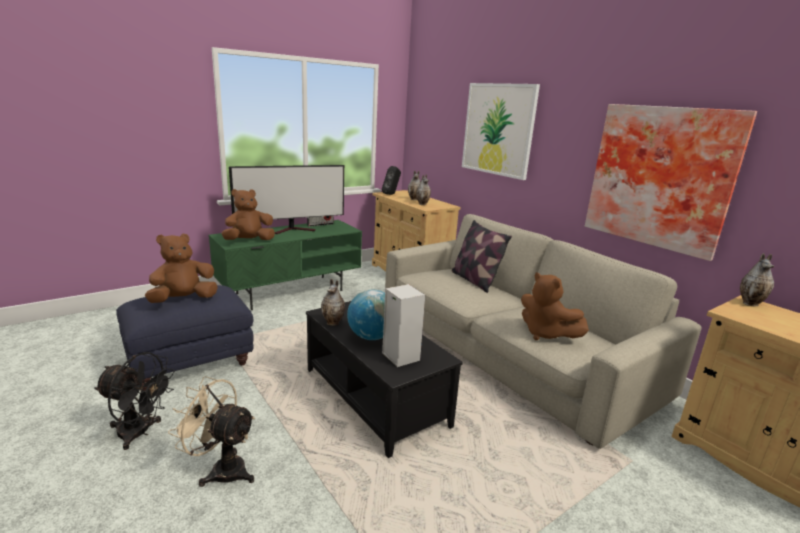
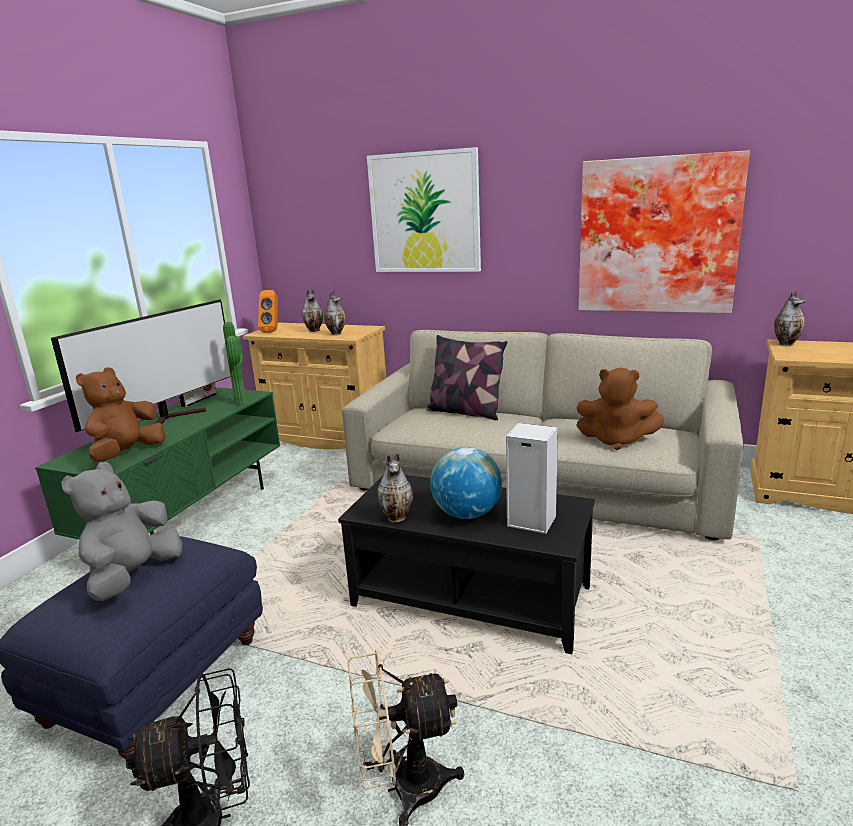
camera: 30 degrees left, 0 degrees up
(183, 300) = (133, 577): brown plush toy -> grey plush toy
(338, 232) = (243, 402): none -> potted plant
(391, 194) = (273, 331): black speaker -> orange speaker

